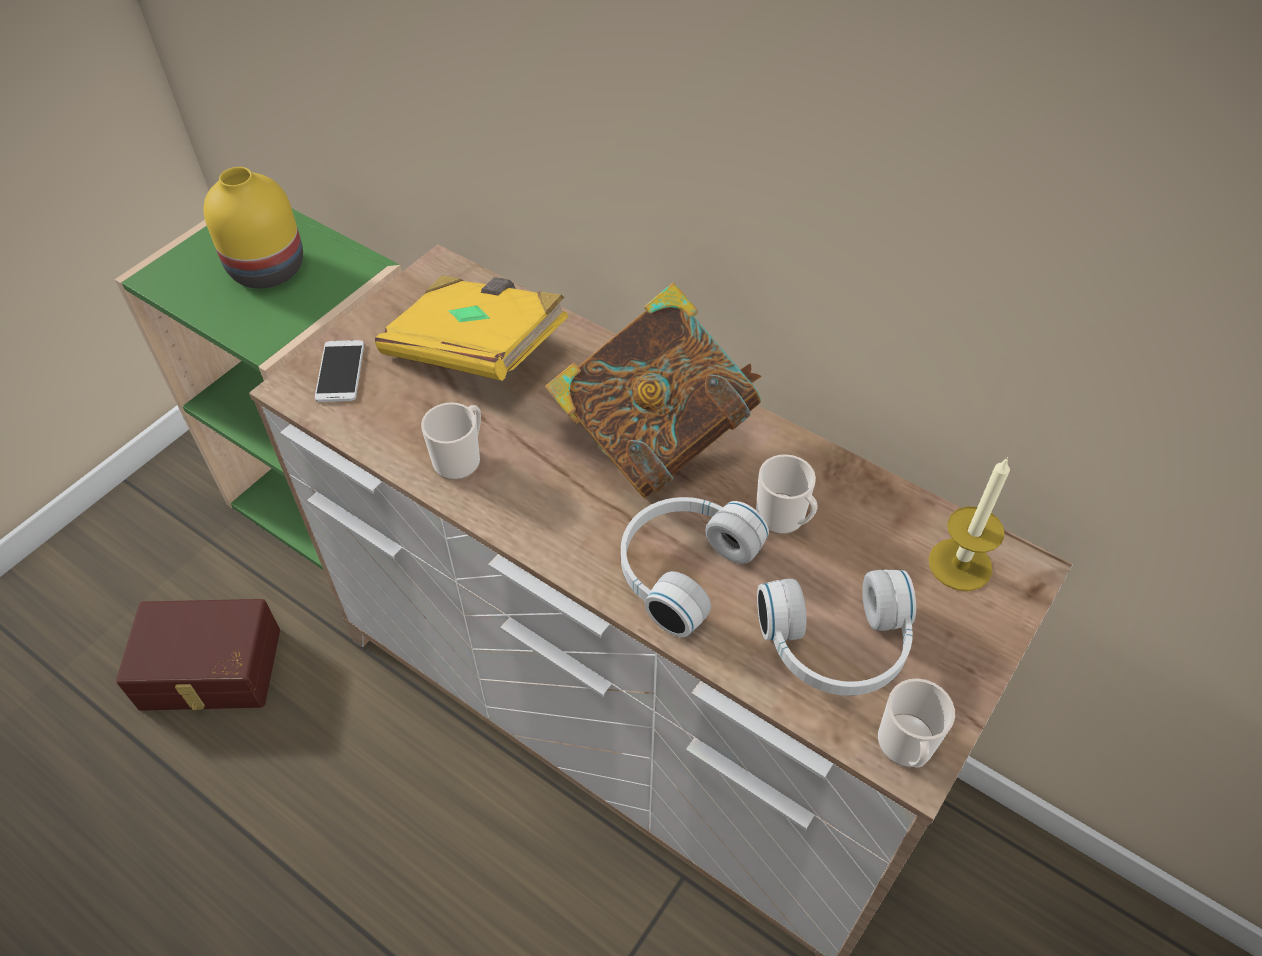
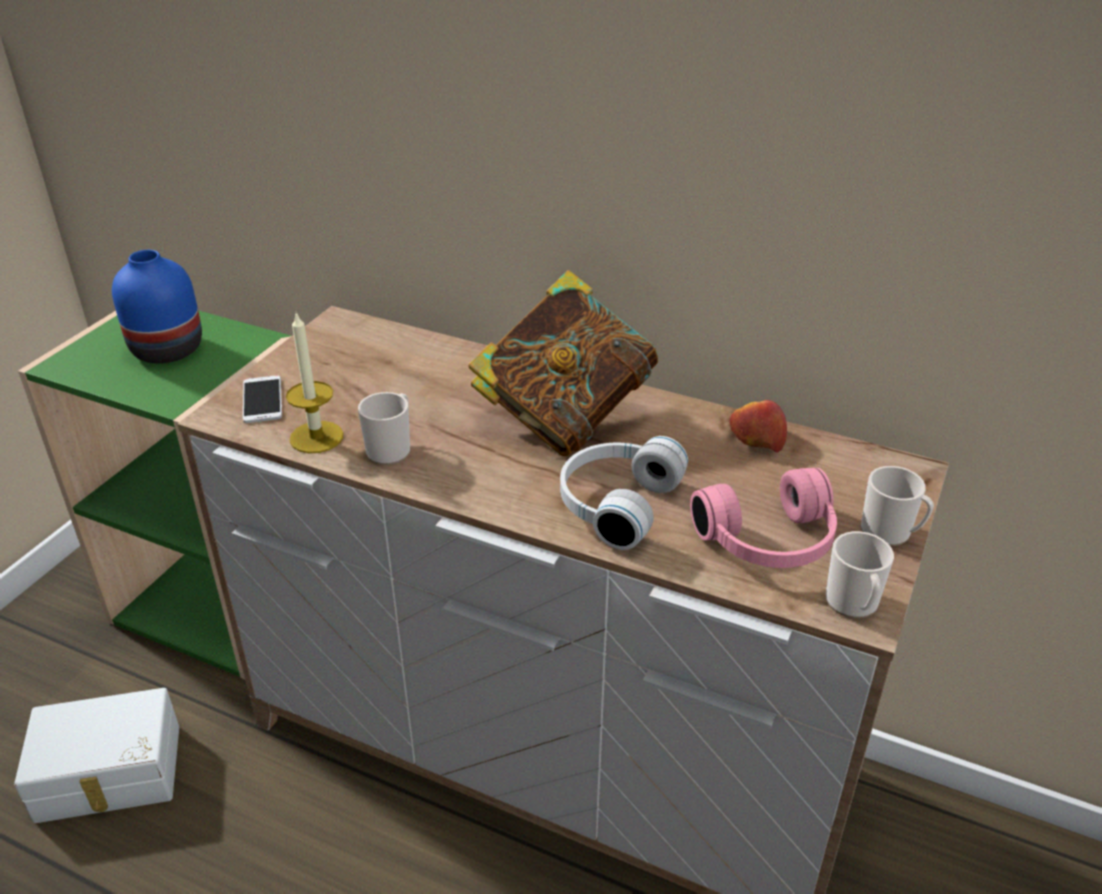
camera: 10 degrees left, 15 degrees down
(210, 671) = (109, 775): brown storage box -> white storage box
(269, 267) = (169, 348): yellow vase -> blue vase
(476, 351) = (386, 373): yellow book -> none
(784, 518) = (695, 459): mug -> mug (890, 533)
(838, 648) = (771, 542): white headphones -> pink headphones
(860, 497) = (756, 438): none -> apple
(960, 564) = (856, 473): candle -> candle (316, 437)

